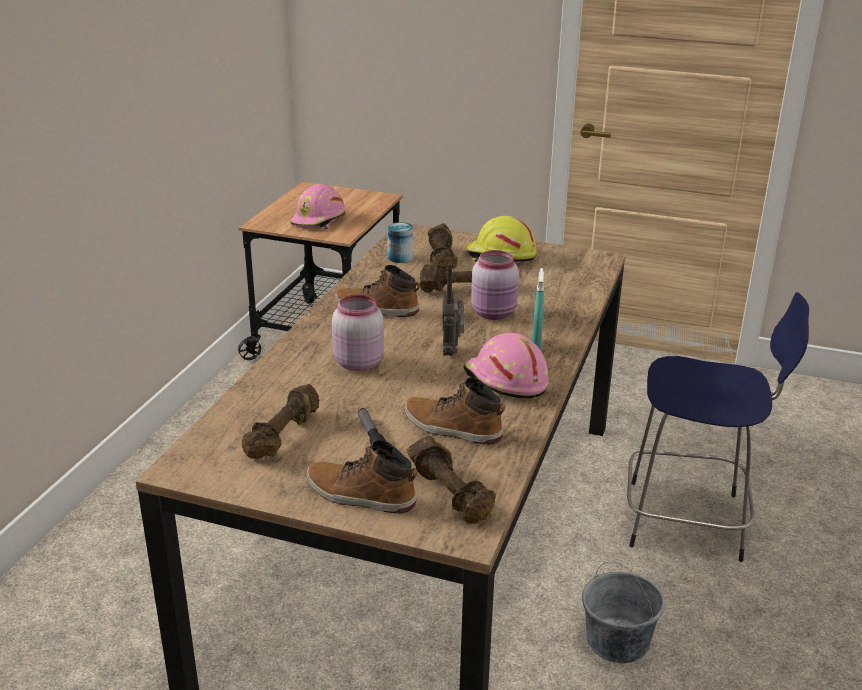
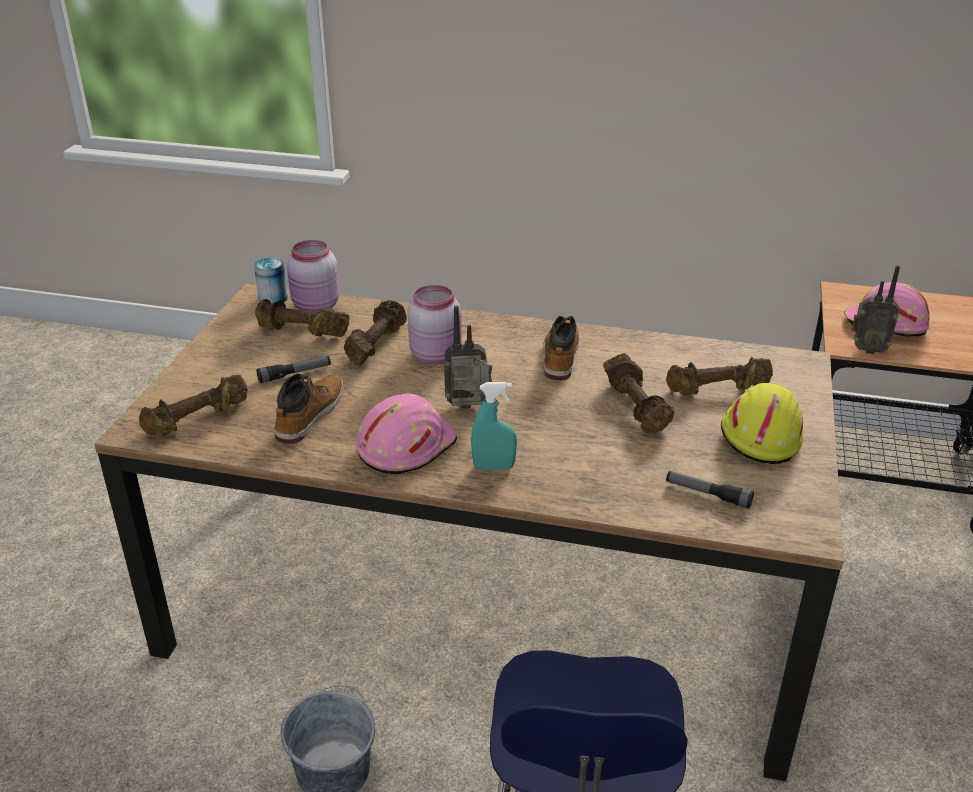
camera: 85 degrees right, 5 degrees up
(327, 393) = (375, 344): none -> brown dumbbell
(348, 230) = (867, 349): none -> radio
(360, 496) = (206, 375): boot -> none
(400, 258) = (710, 361): can -> can (273, 298)
(495, 313) = (575, 435): pink jar -> pink jar (315, 307)
(566, 279) = (708, 494): none -> flashlight

